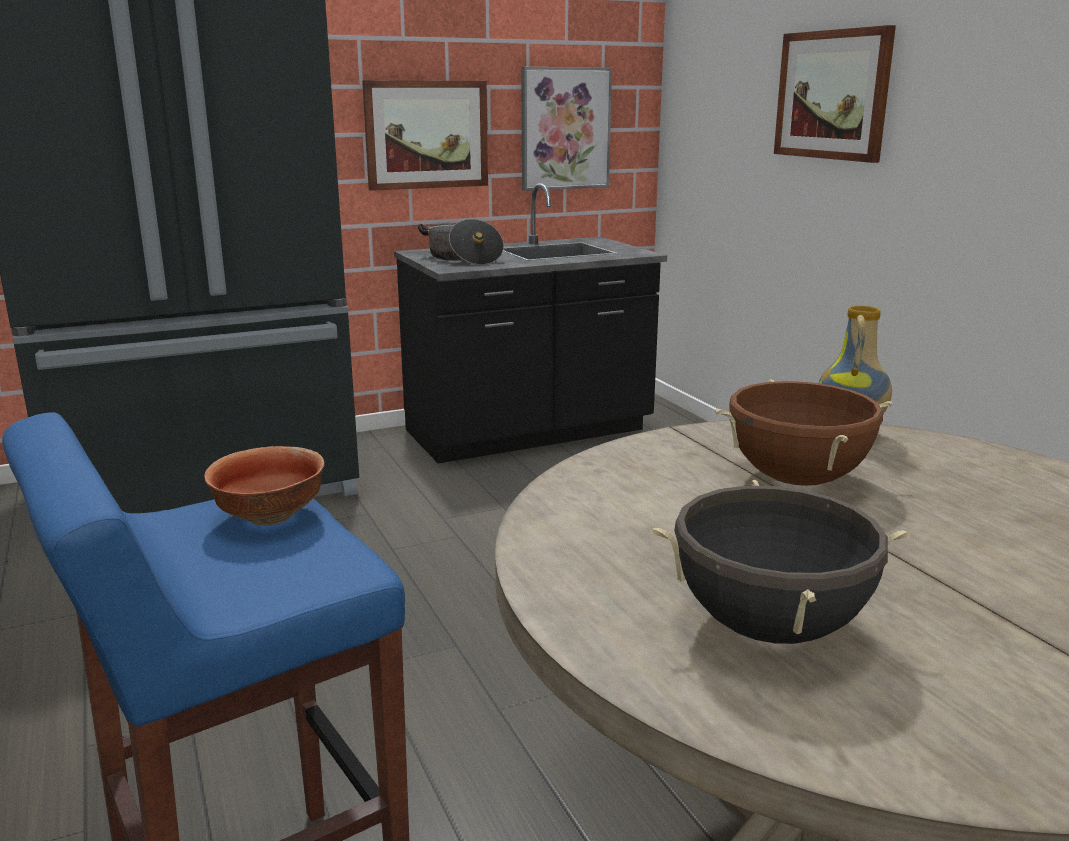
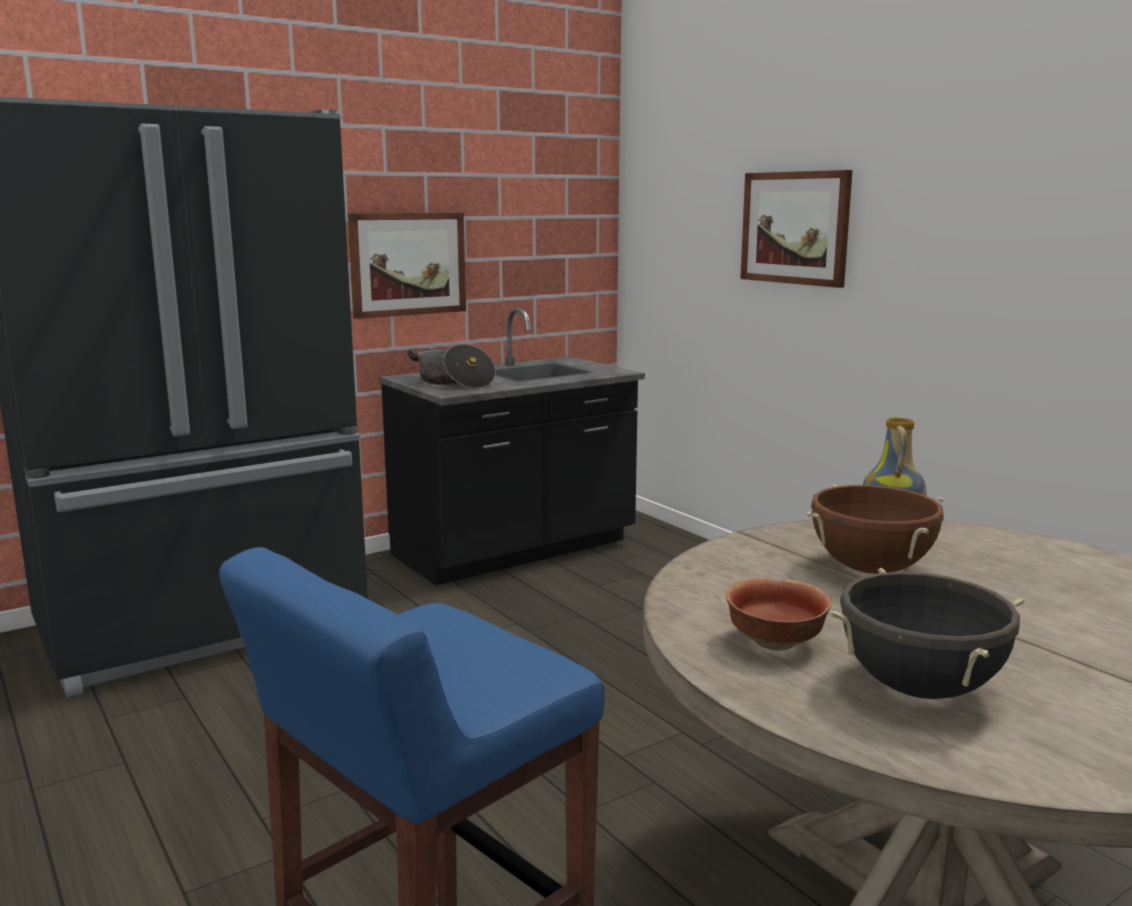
camera: 10 degrees left, 5 degrees down
(272, 517) = (450, 633): bowl -> bowl (777, 643)
(565, 128) = (534, 256): picture -> none

